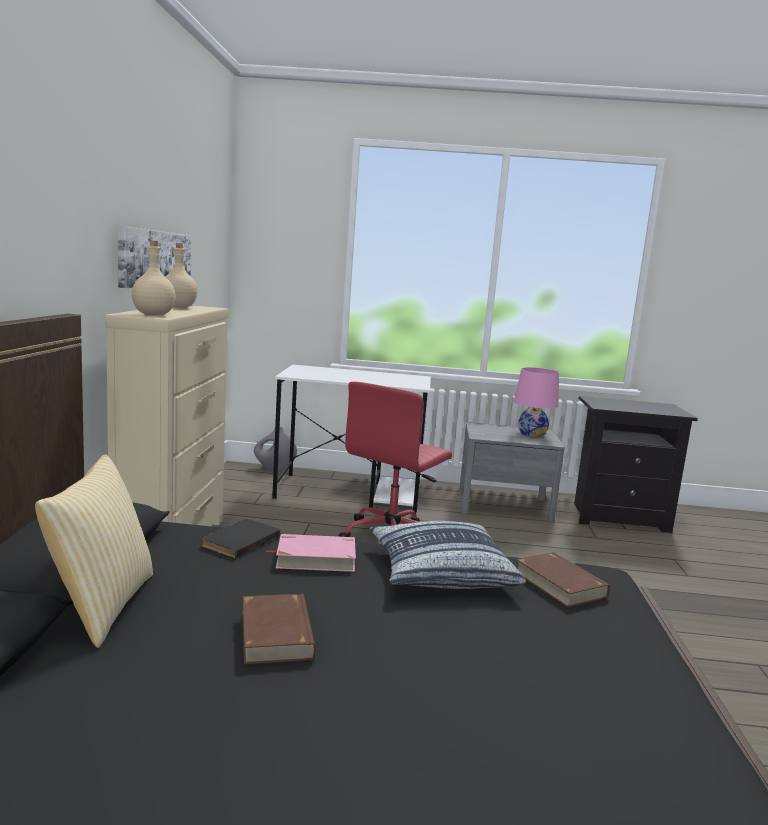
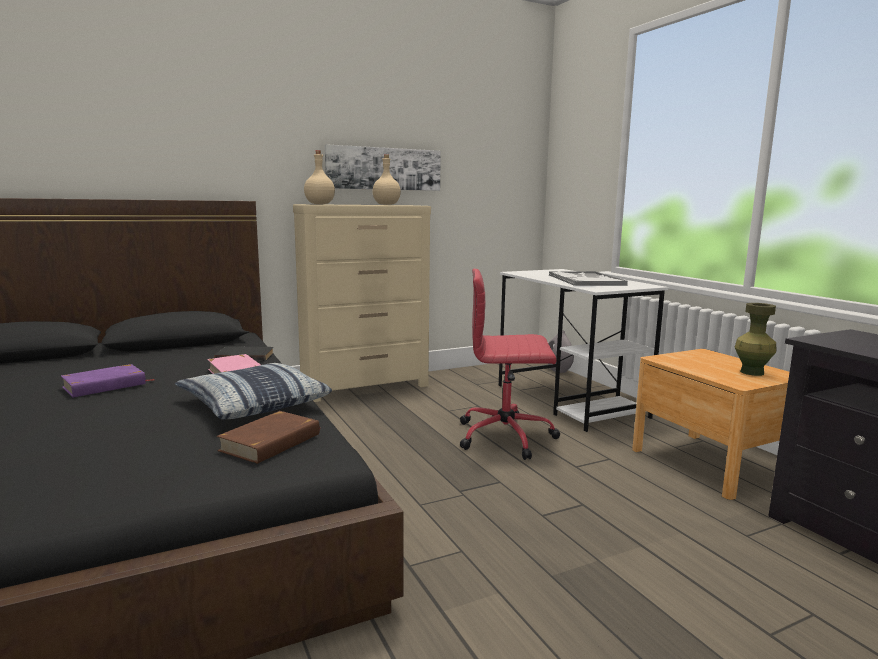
camera: 60 degrees right, 0 degrees up
(101, 606) = (123, 355): pillow -> none
(277, 634) = (105, 385): brown book -> purple book
(370, 377) = (585, 280): none -> tray
(504, 506) = (709, 463): grey nightstand -> brown nightstand
(531, 433) = (752, 372): pink table lamp -> green vase

